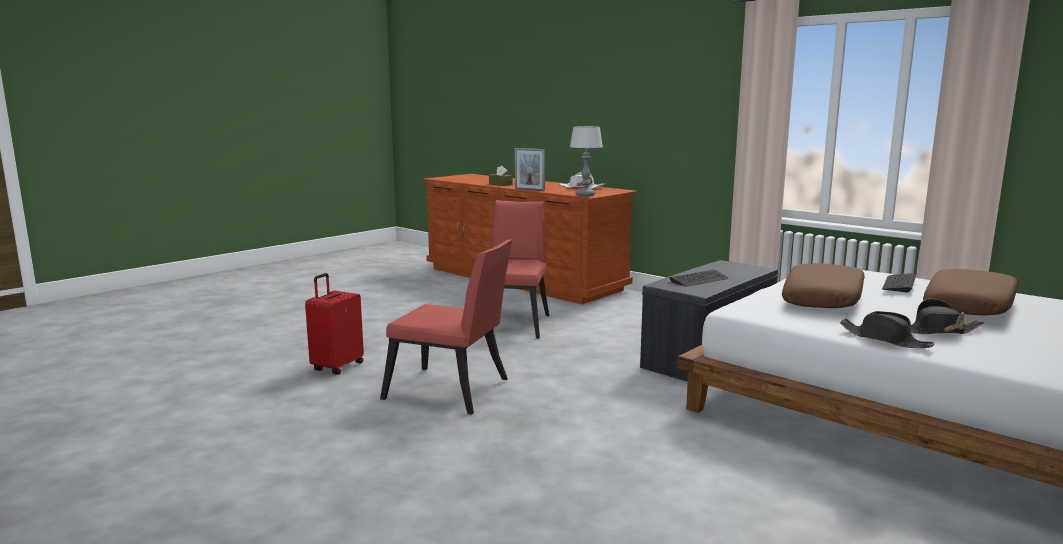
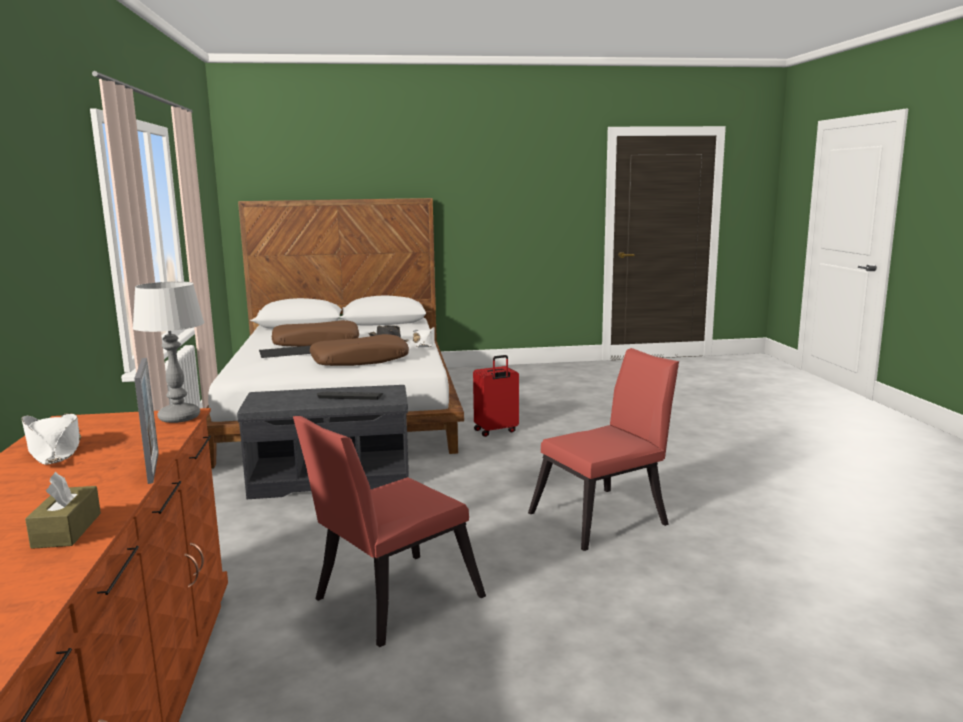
camera: 140 degrees left, 0 degrees up
(337, 367) = (711, 596): red suitcase -> red suitcase (496, 431)
(452, 392) = (605, 517): red chair -> red chair turned 90 degrees clockwise
(885, 339) = (424, 344): black hat -> white hat

